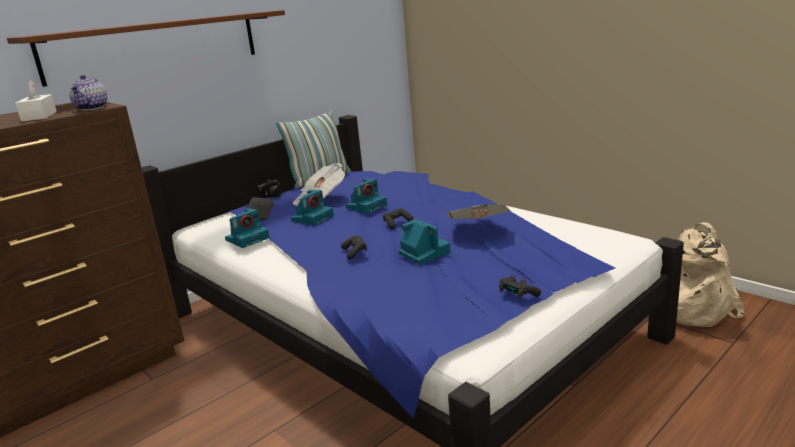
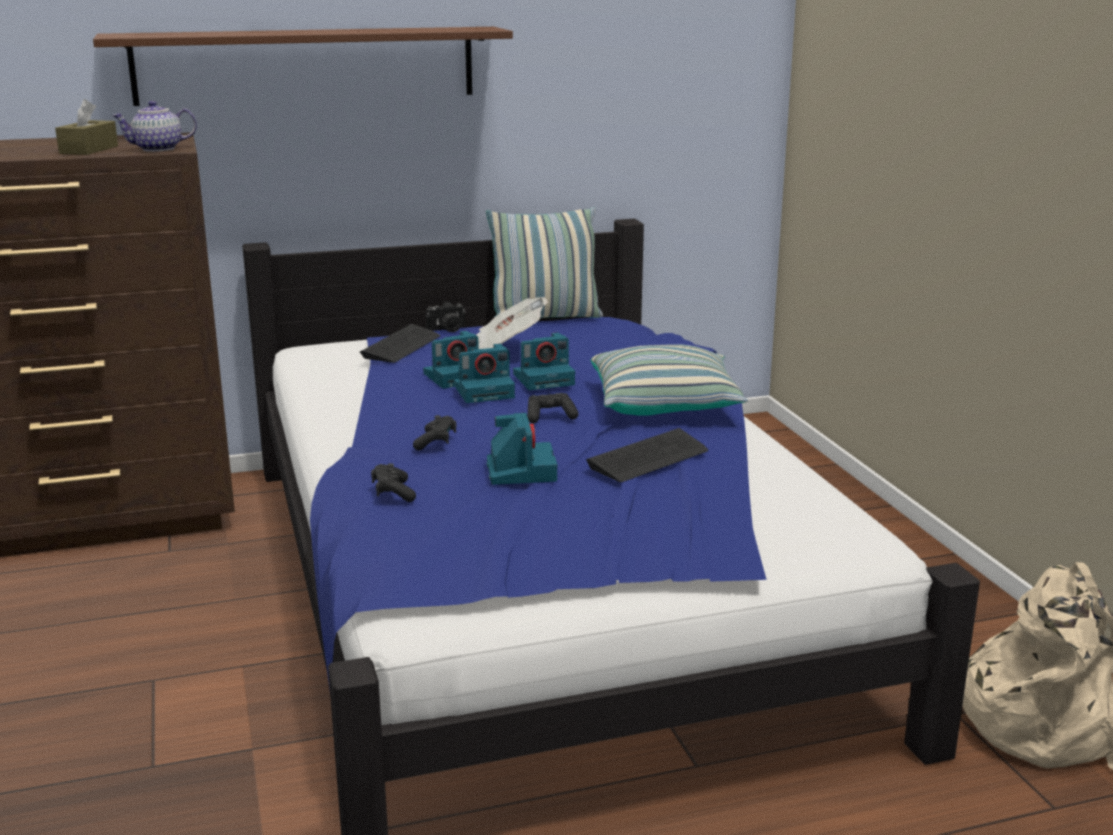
camera: 25 degrees right, 0 degrees up
(39, 116) = (89, 150): white tissue box -> brown tissue box
(92, 108) = (157, 149): teapot -> teapot turned 45 degrees clockwise
(248, 238) = (339, 384): camera -> camera (485, 391)
(444, 203) = (665, 404): none -> pillow
(478, 229) = (648, 458): newspaper -> keyboard
(517, 294) = (562, 568): black game controller -> black game controller (393, 493)

